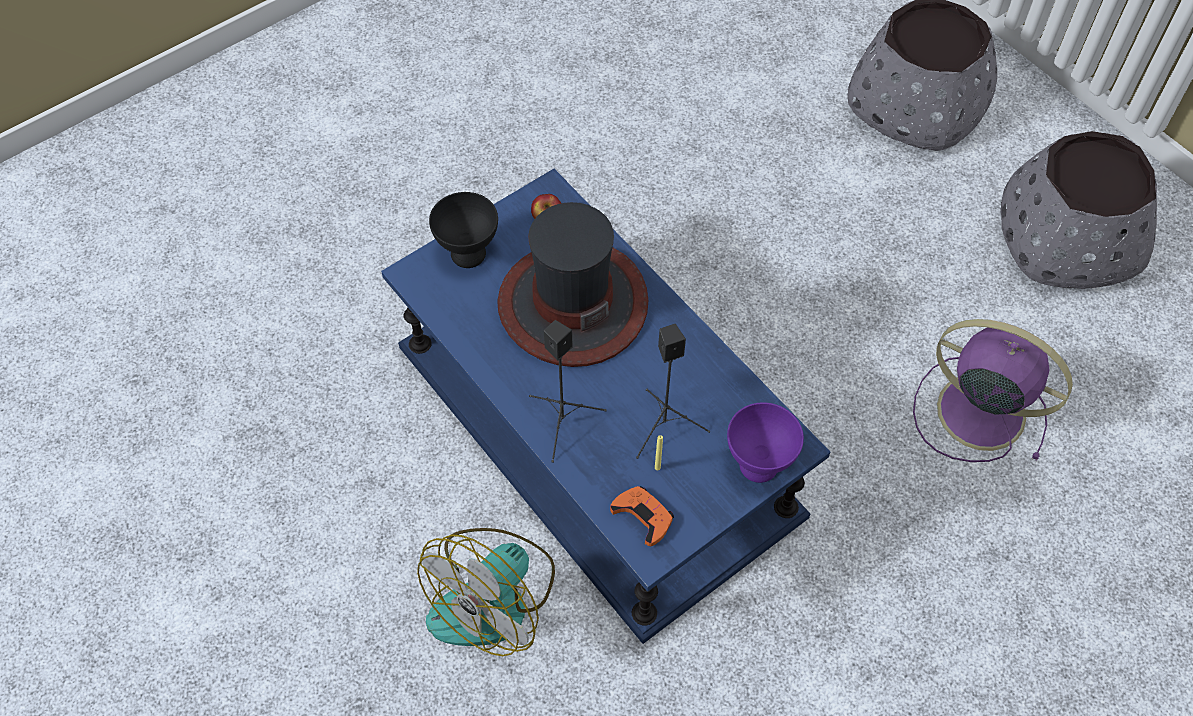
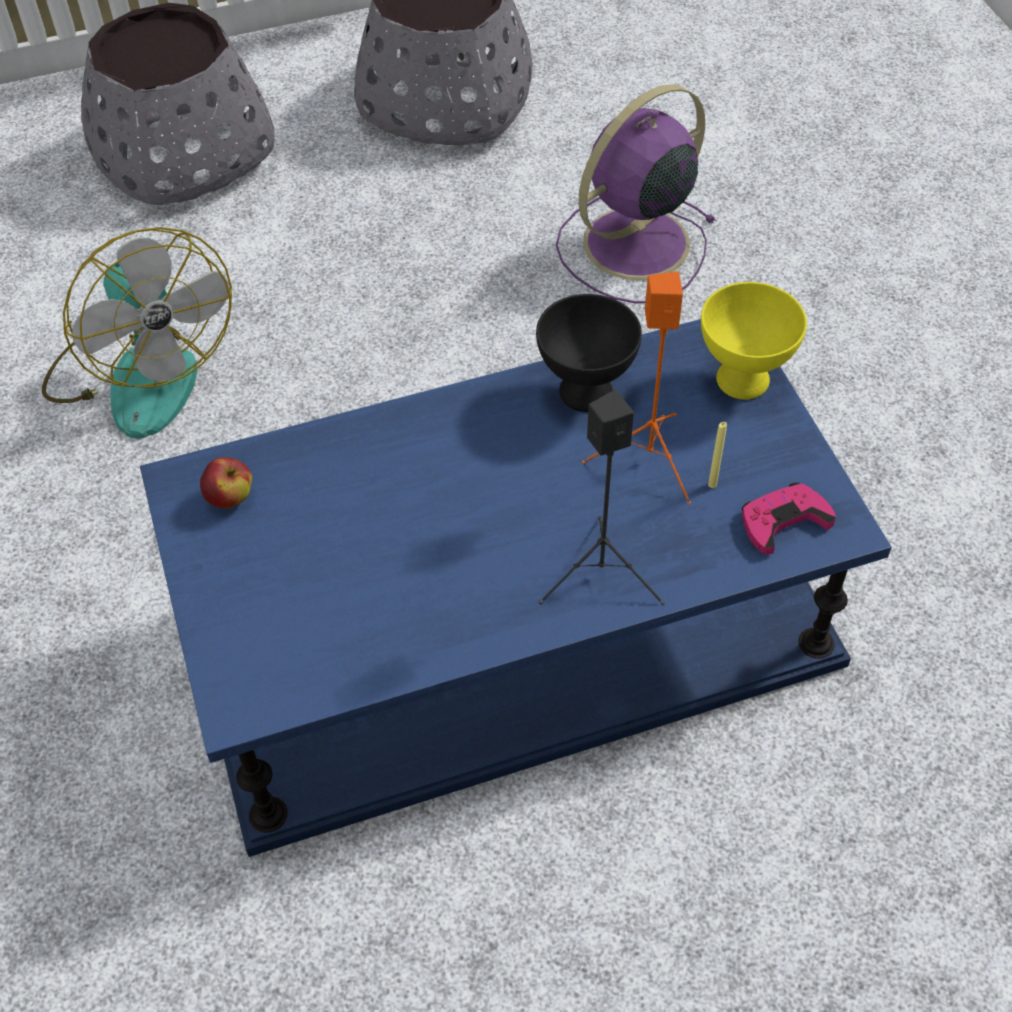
camera: 70 degrees left, 5 degrees down
(467, 253) = (239, 619): black bowl -> black bowl (584, 393)
(493, 597) = (731, 832): fan -> fan (141, 372)
(572, 303) = (400, 508): hat -> none
(643, 516) = (783, 521): orange game controller -> pink game controller
(665, 425) = (649, 458): black speaker -> orange speaker
(757, 466) = (742, 381): purple bowl -> yellow bowl

